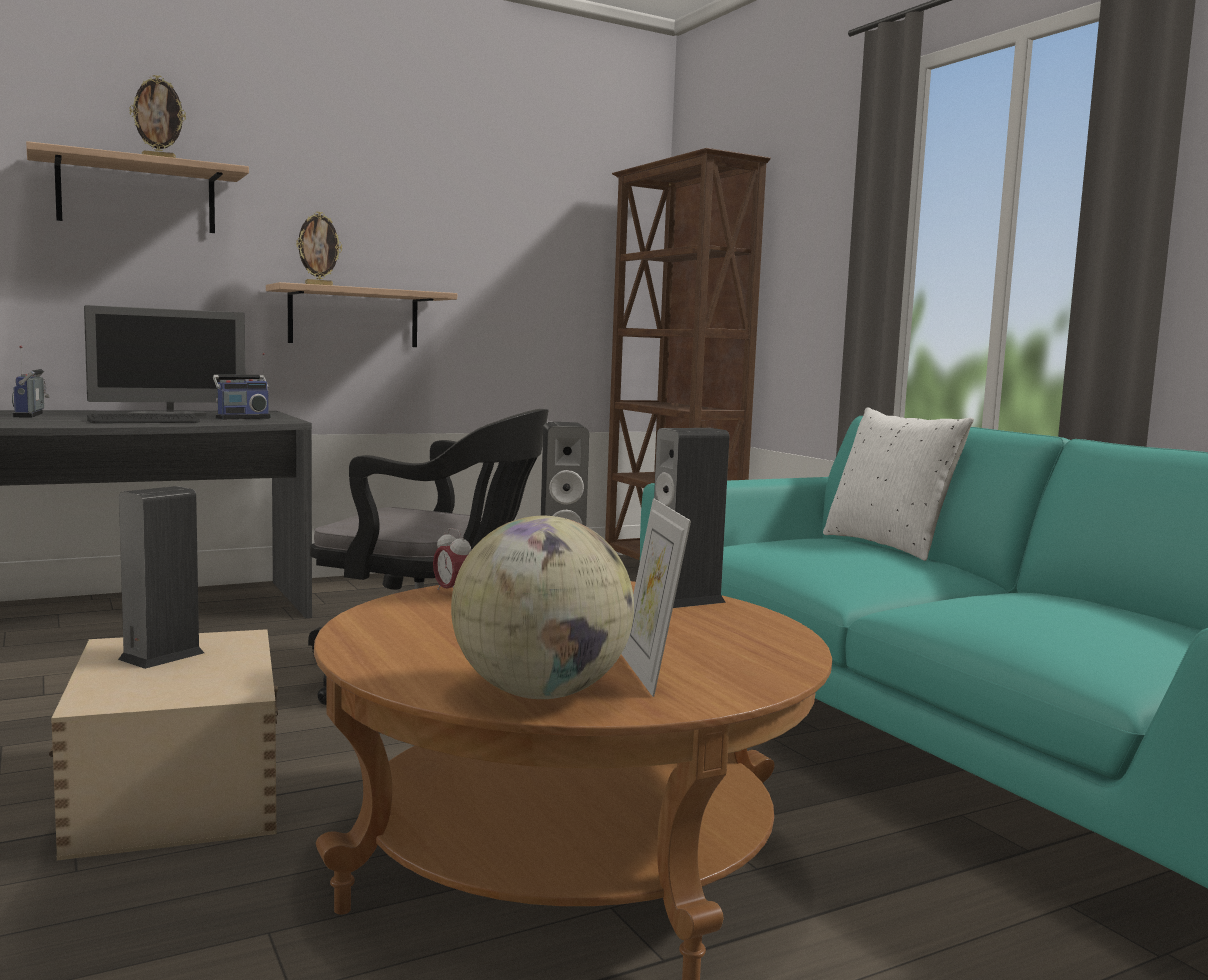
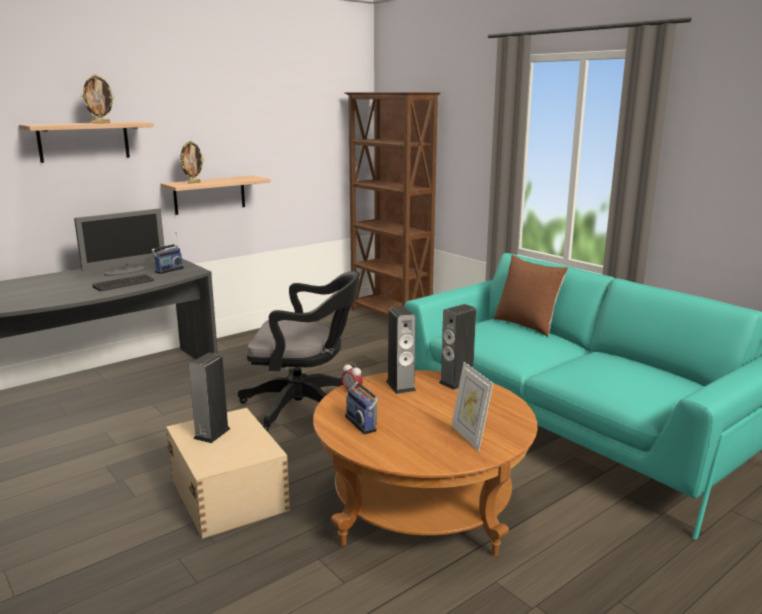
camera: 10 degrees left, 10 degrees up
(32, 415) = (53, 283): radio -> radio (362, 423)
(541, 694) = (435, 456): globe -> none
(888, 545) = (527, 325): white pillow -> brown pillow

